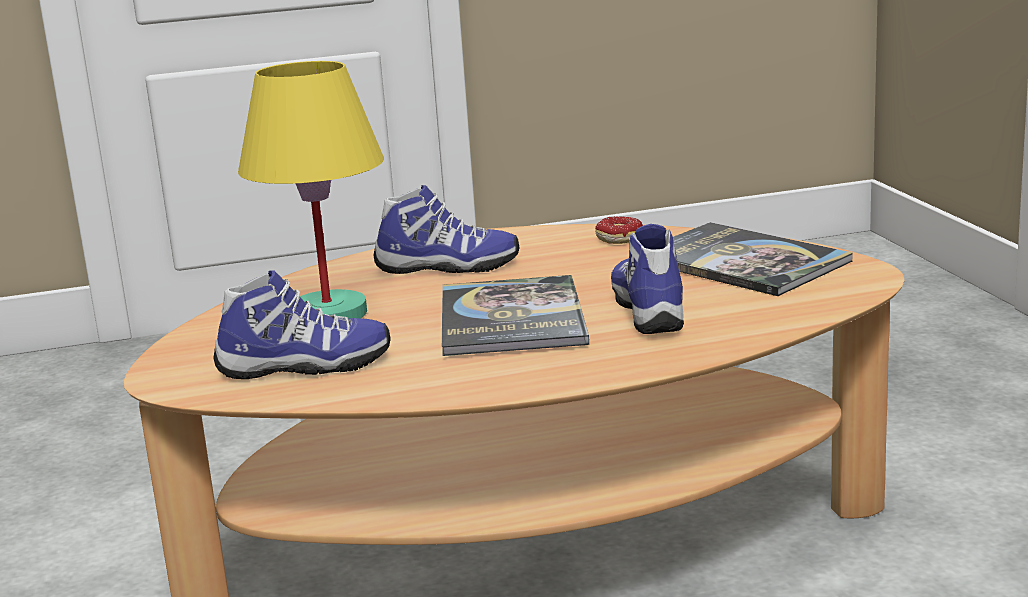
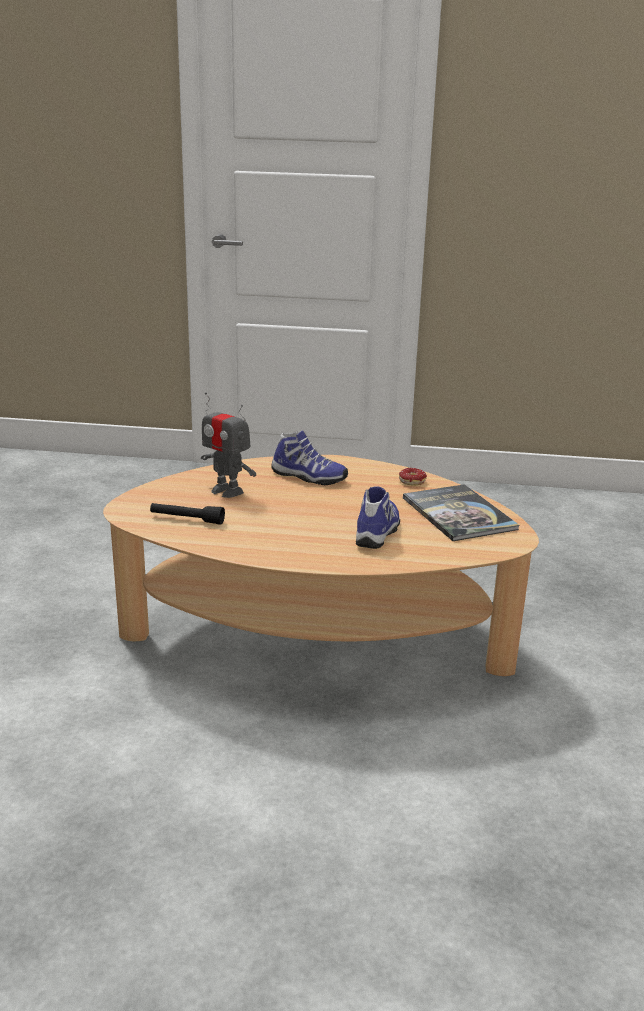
camera: 20 degrees right, 5 degrees up
(305, 367) = (187, 519): shoe -> black flashlight
(330, 314) = (227, 491): yellow table lamp -> toy robot
(511, 318) = (306, 518): book -> none

